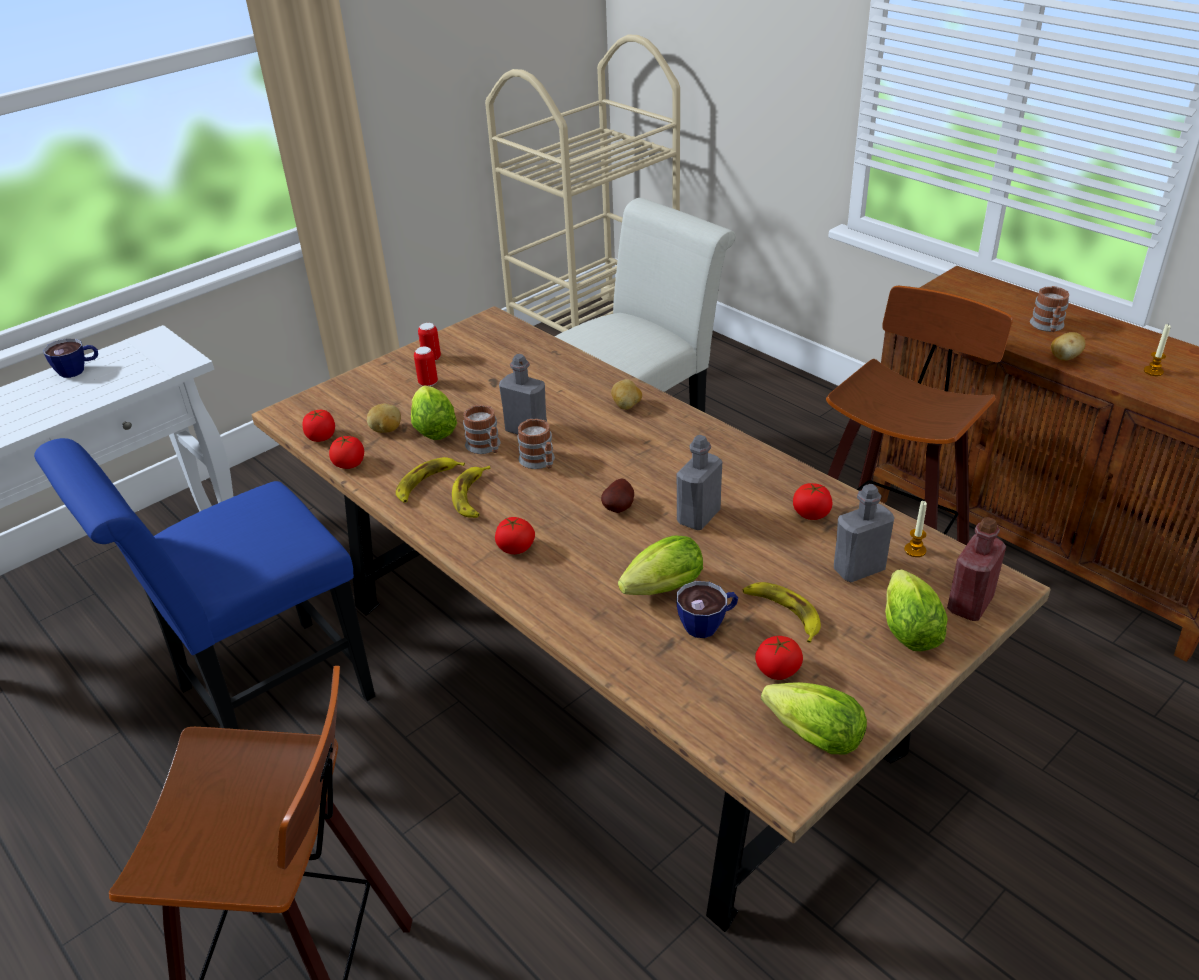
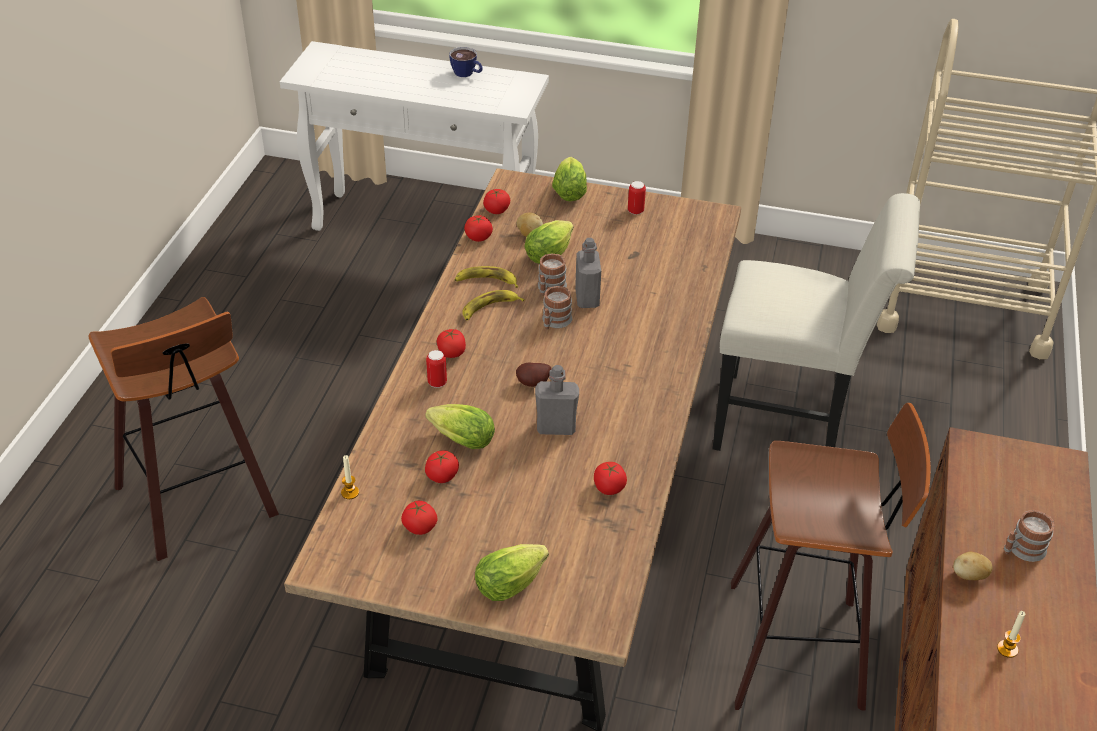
camera: 55 degrees right, 5 degrees up
(262, 700) = (391, 352): blue chair -> none
(428, 383) = (602, 225): can -> can (437, 382)
(626, 406) = (664, 335): potato -> none
(708, 624) = (442, 476): cup -> tomato
(783, 613) = (481, 510): banana -> none
(808, 735) = (369, 563): lettuce -> lettuce (569, 190)
(859, 569) = (561, 536): grey bottle -> none
(915, 550) = (609, 562): candle -> candle (350, 492)
(970, 604) = (566, 612): red bottle -> none

